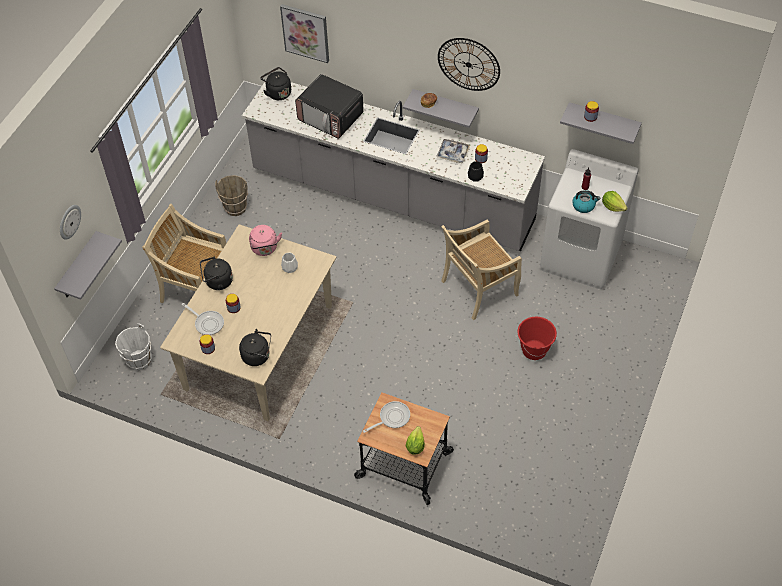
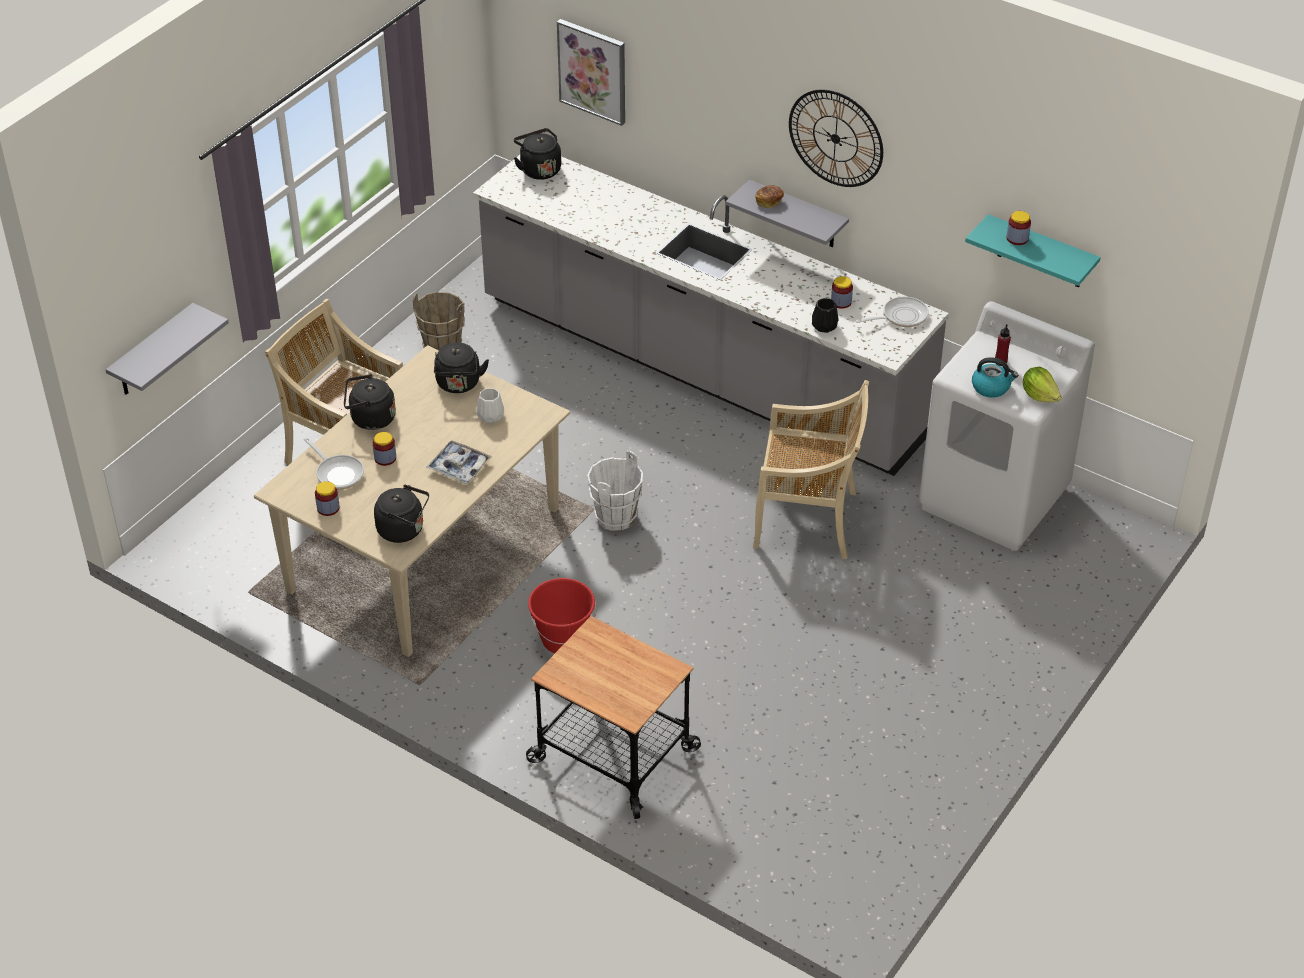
camera: 10 degrees right, 10 degrees down
(69, 221) = (148, 266): wall clock -> none
(139, 360) = (227, 539): white bucket -> white bucket (615, 517)
(265, 249) = (458, 384): pink kettle -> black kettle
(331, 118) = (613, 214): microwave -> none
(392, 418) = (597, 654): frying pan -> frying pan (901, 316)
(415, 446) = (624, 700): lettuce -> none
(452, 153) = (797, 289): tray -> tray (459, 467)
(478, 289) = (807, 520): beige chair -> beige chair turned 150 degrees counterclockwise
(534, 350) = (877, 622): red bucket -> red bucket (563, 639)
(603, 121) = (1041, 253): grey shelf -> turquoise shelf

